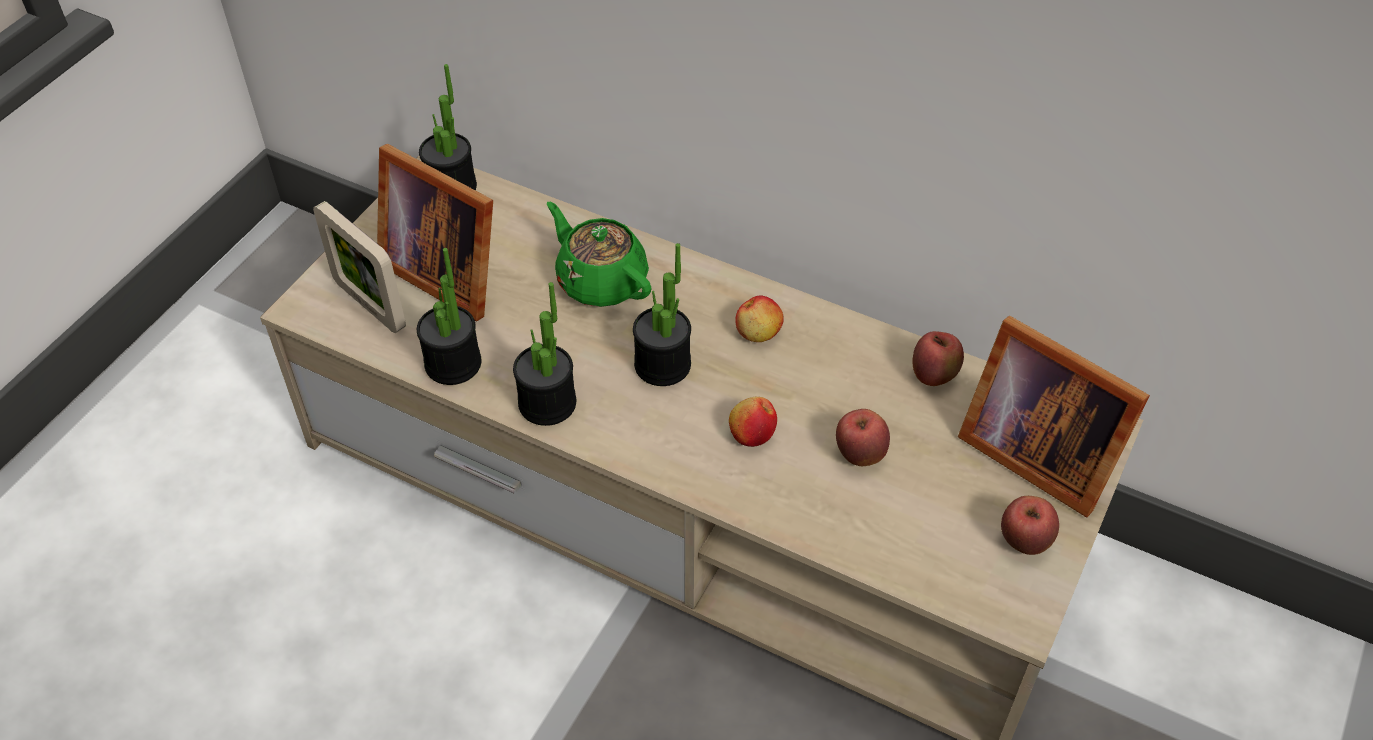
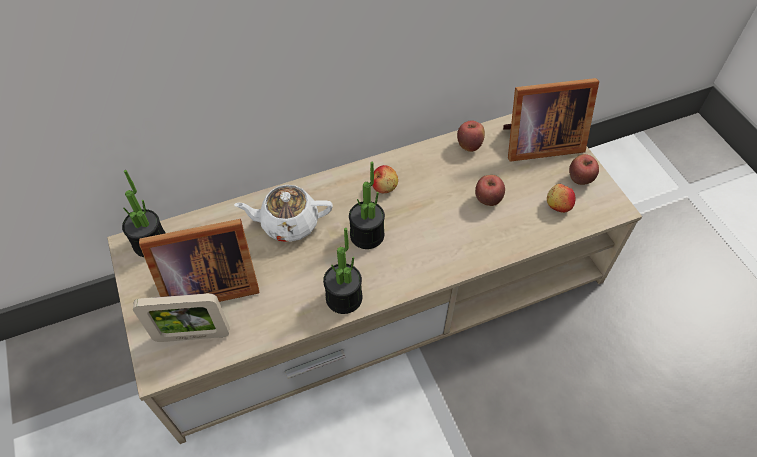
camera: 50 degrees left, 5 degrees up
(453, 364) = (276, 322): potted plant -> none
(601, 281) = (288, 223): green teapot -> white teapot
(751, 434) = (440, 230): apple -> apple (558, 205)

